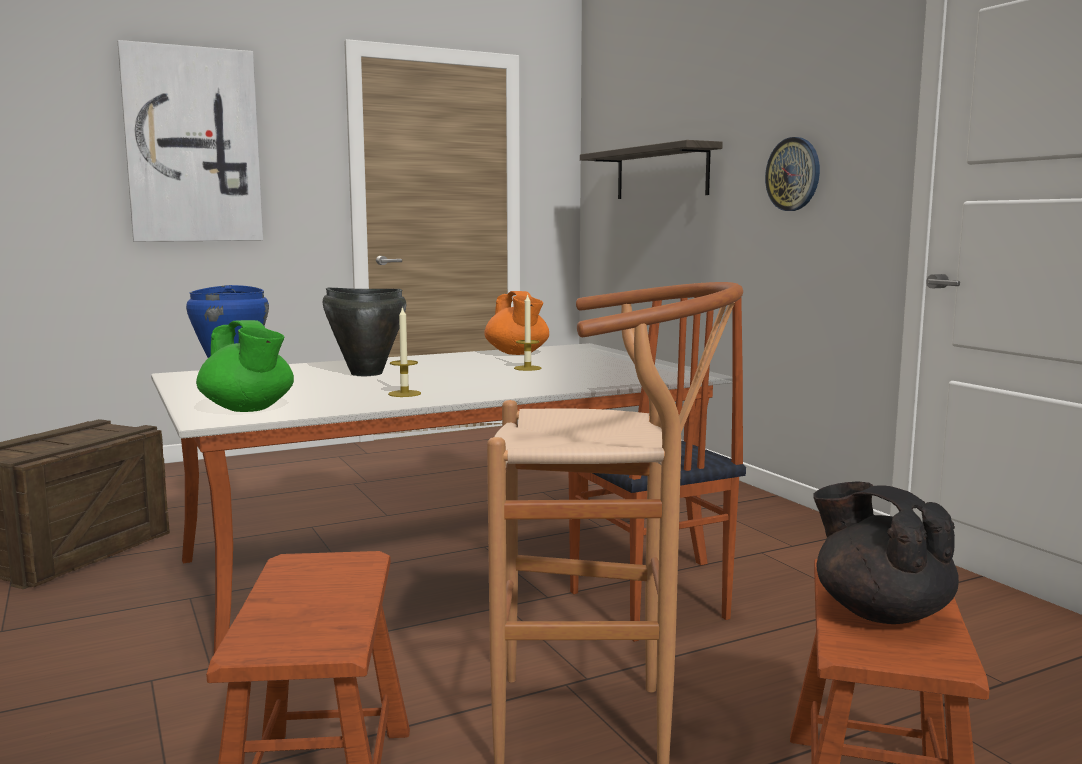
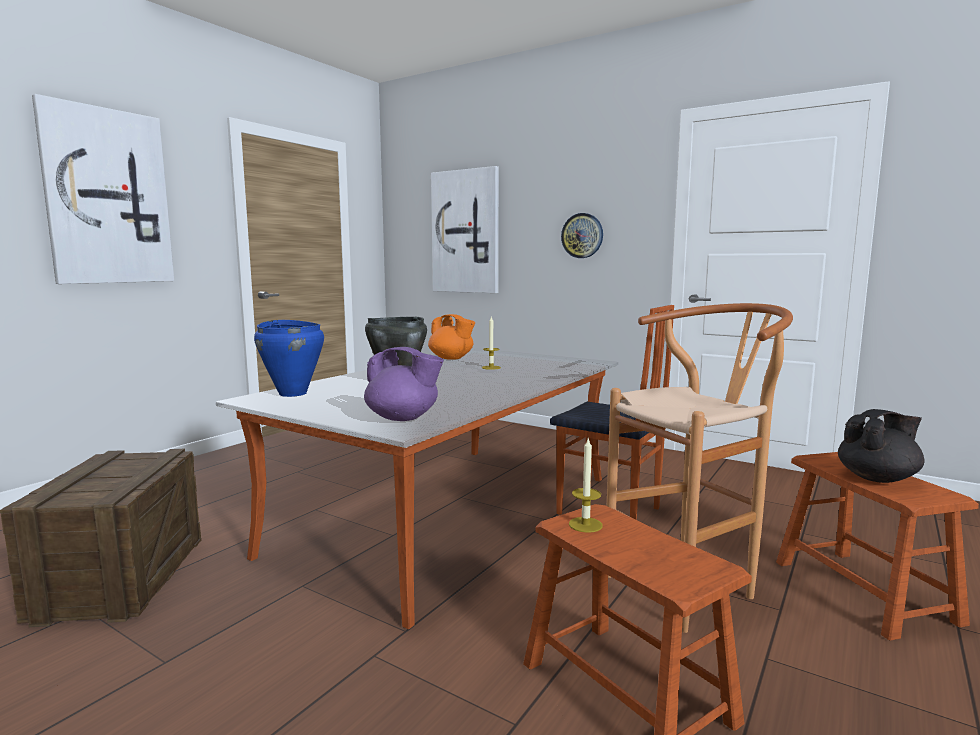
camera: 30 degrees left, 0 degrees up
(248, 409) = (403, 418): green teapot -> purple teapot
(404, 394) = (473, 393): candle -> candle (585, 525)
(661, 173) = (466, 232): shelf -> picture
(880, 612) = (878, 478): black teapot -> black teapot turned 135 degrees clockwise

